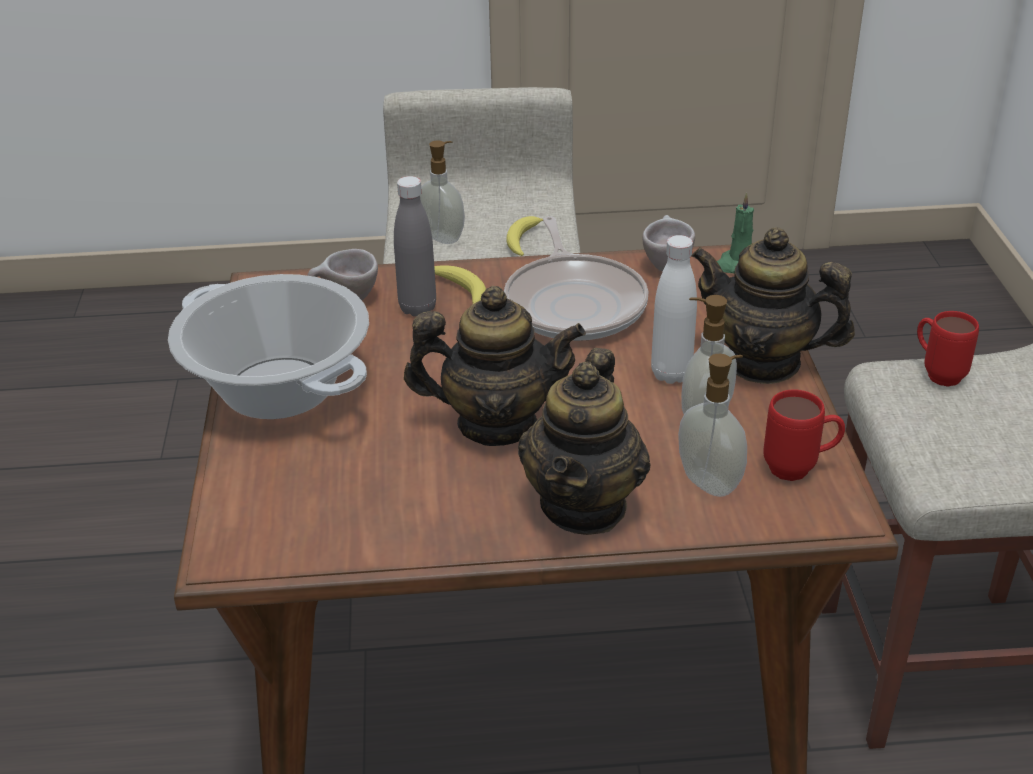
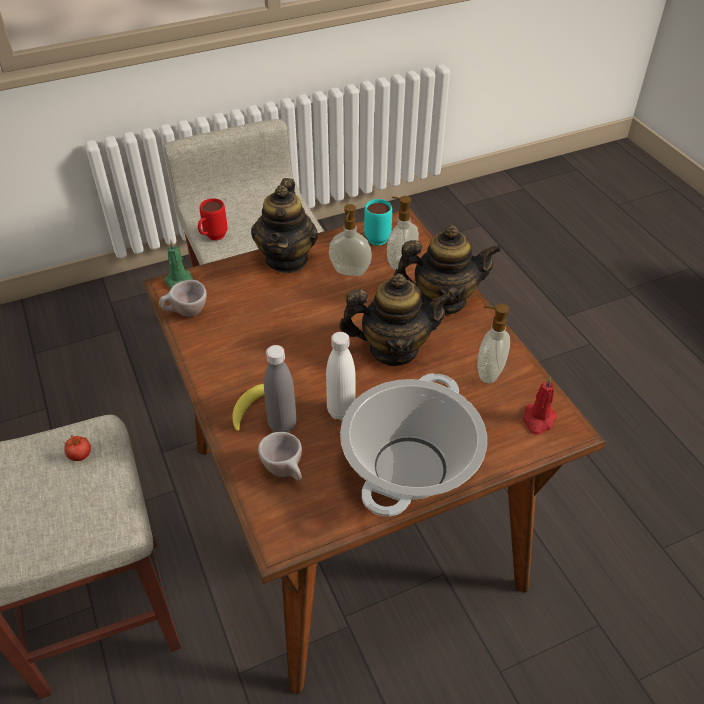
camera: 110 degrees left, 10 degrees up
(262, 529) = (538, 420): none -> red candle
(443, 237) = (78, 514): soap dispenser -> soap dispenser (488, 372)
(496, 424) = (393, 349): teapot -> teapot turned 105 degrees clockwise
(523, 241) = (80, 455): banana -> tomato
(574, 304) = (250, 345): frying pan -> none
(671, 374) = (313, 290): white bottle -> white bottle (341, 411)
(800, 469) = (375, 236): red mug -> turquoise mug

